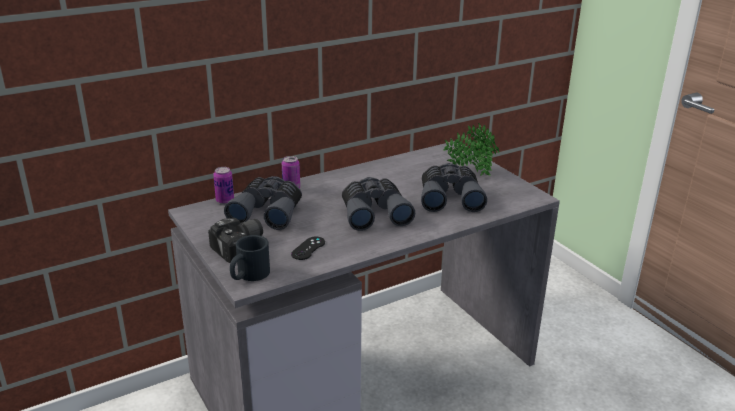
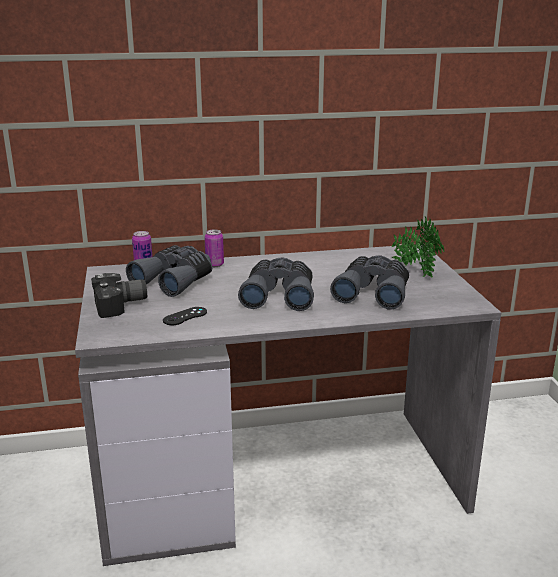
camera: 20 degrees right, 5 degrees down
(249, 275) = (107, 330): black mug -> none

